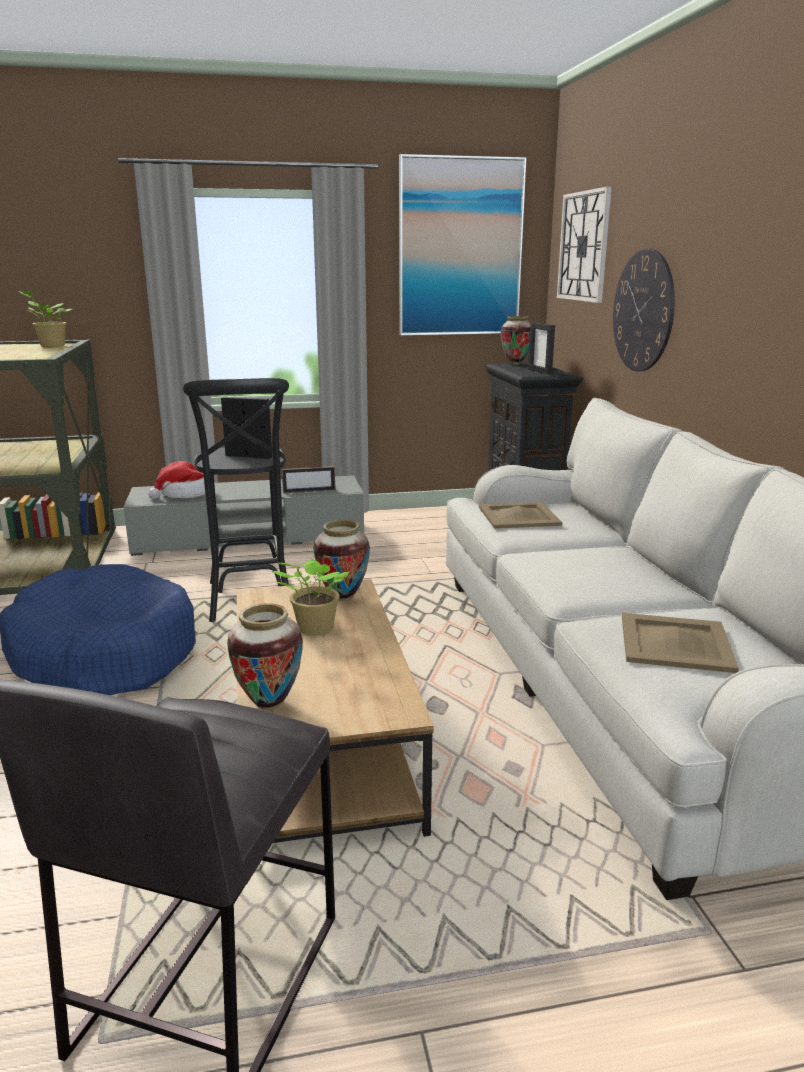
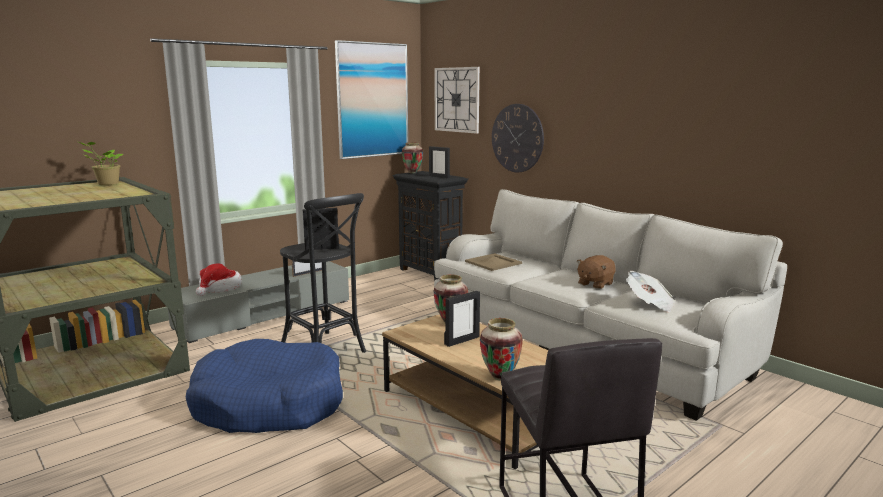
camera: 30 degrees left, 5 degrees down
(313, 629) = (462, 340): potted plant -> picture frame
(629, 583) = (595, 284): none -> brown plush toy
(676, 643) = (650, 304): beige tray -> newspaper

